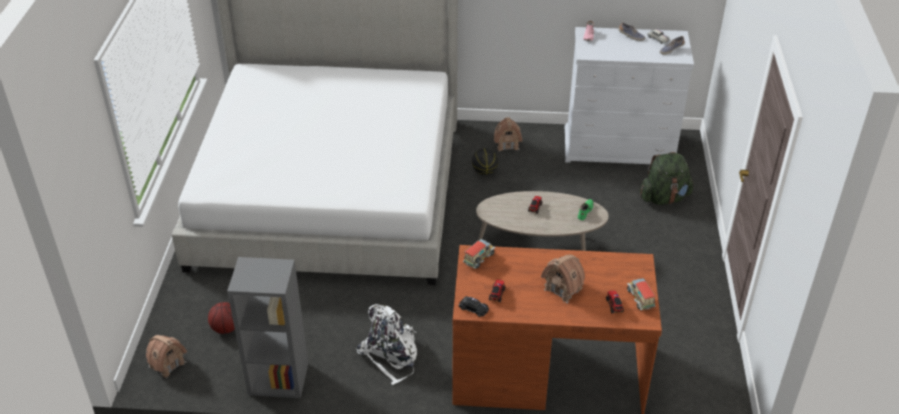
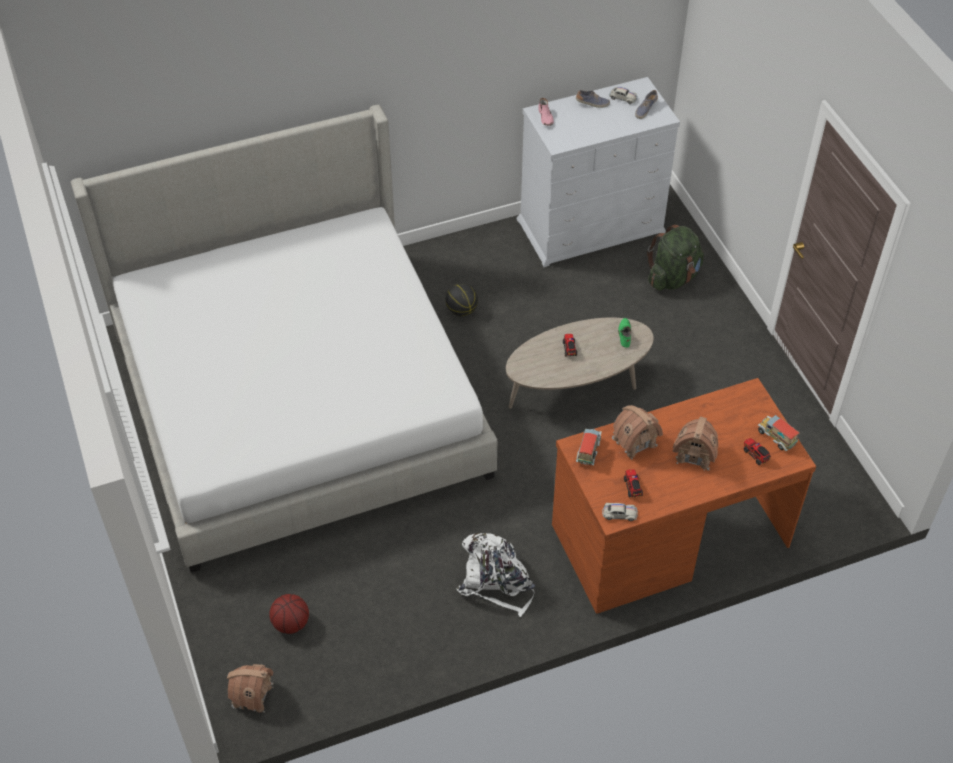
camera: 25 degrees left, 10 degrees up
(277, 379) = (391, 661): grey bookcase -> none
(473, 309) = (619, 514): black toy car -> white toy car
(507, 144) = (465, 265): toy house -> toy house (634, 442)

